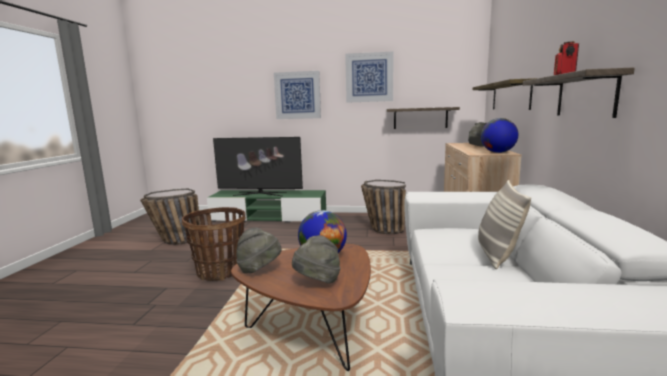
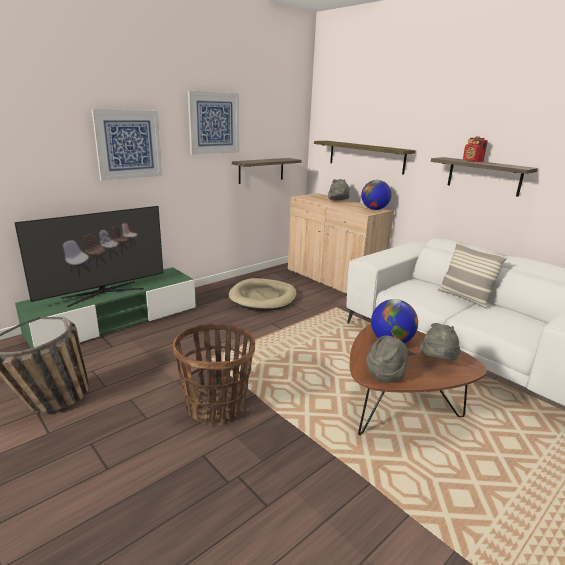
camera: 50 degrees left, 10 degrees up
(380, 229) = (263, 297): basket -> beige dog bed

